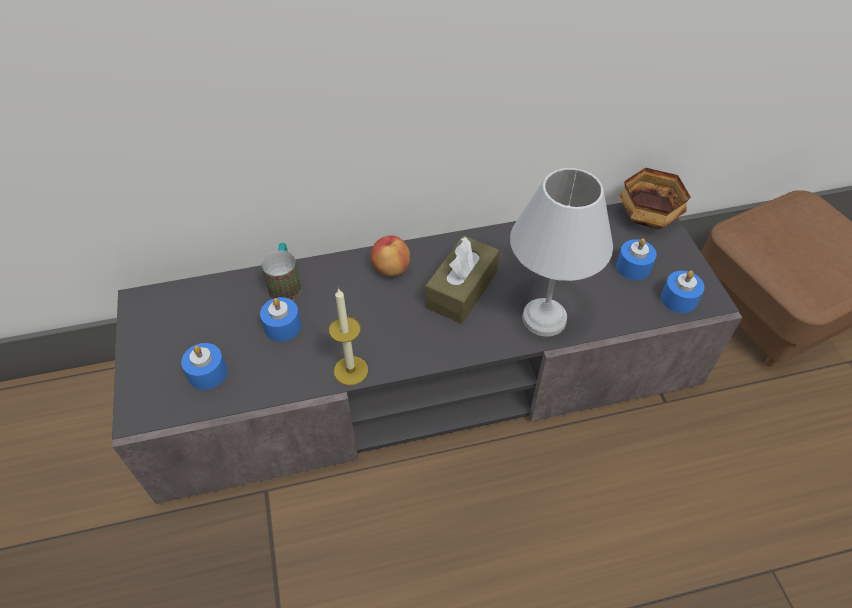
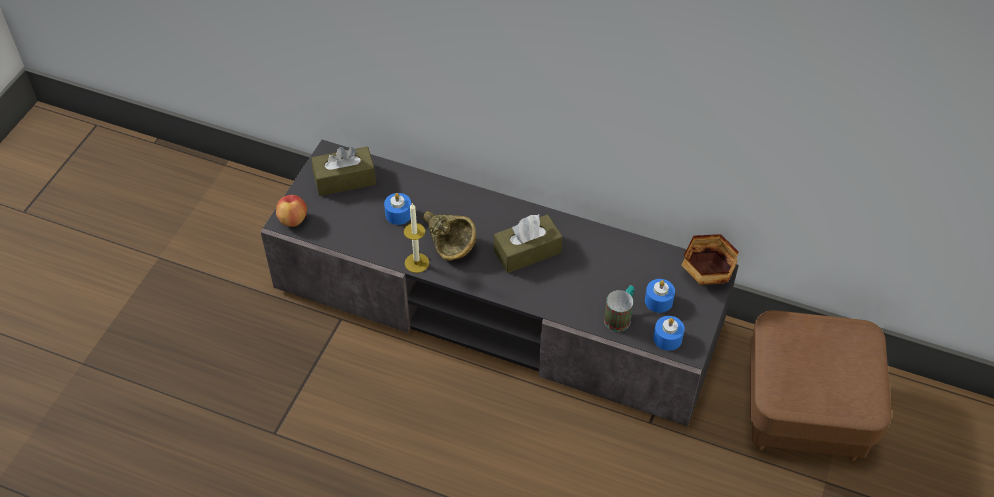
camera: 35 degrees right, 0 degrees up
(183, 321) = (345, 179): none -> brown tissue box
(207, 373) = (336, 218): blue candle -> none
(286, 285) = (420, 189): mug -> mug (620, 316)
(365, 327) = (446, 242): none -> brown bowl
(391, 268) = (494, 213): apple -> apple (293, 220)
(546, 320) = (563, 300): white table lamp -> none

